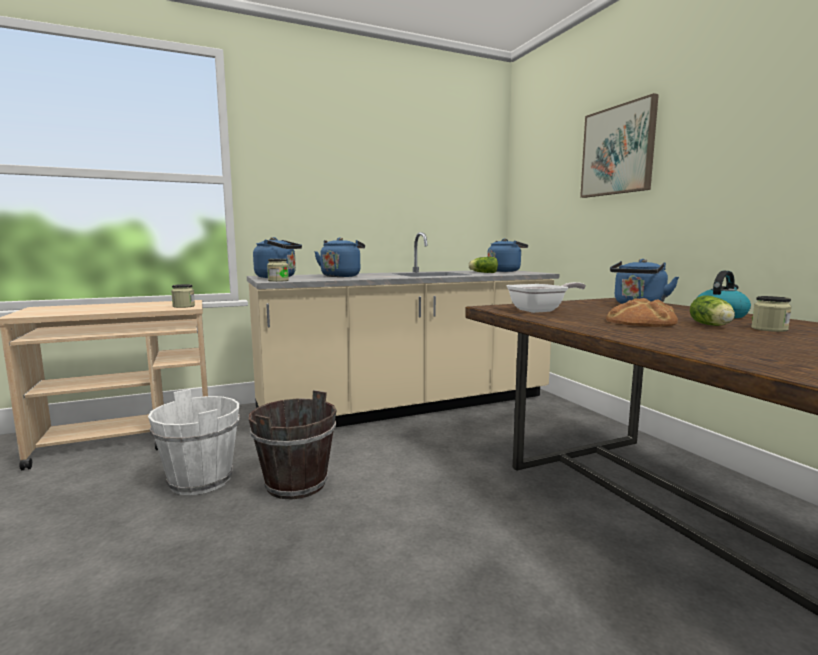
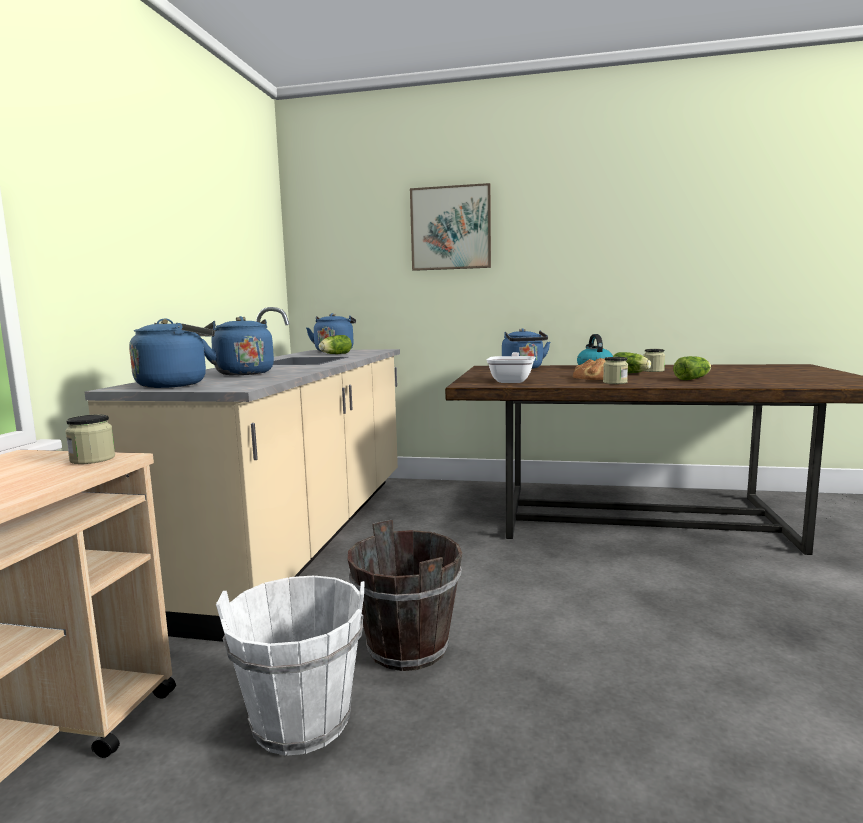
camera: 55 degrees left, 0 degrees up
(278, 280) = (241, 386): jar -> jar (615, 382)
(739, 343) = (693, 379): none -> lettuce

